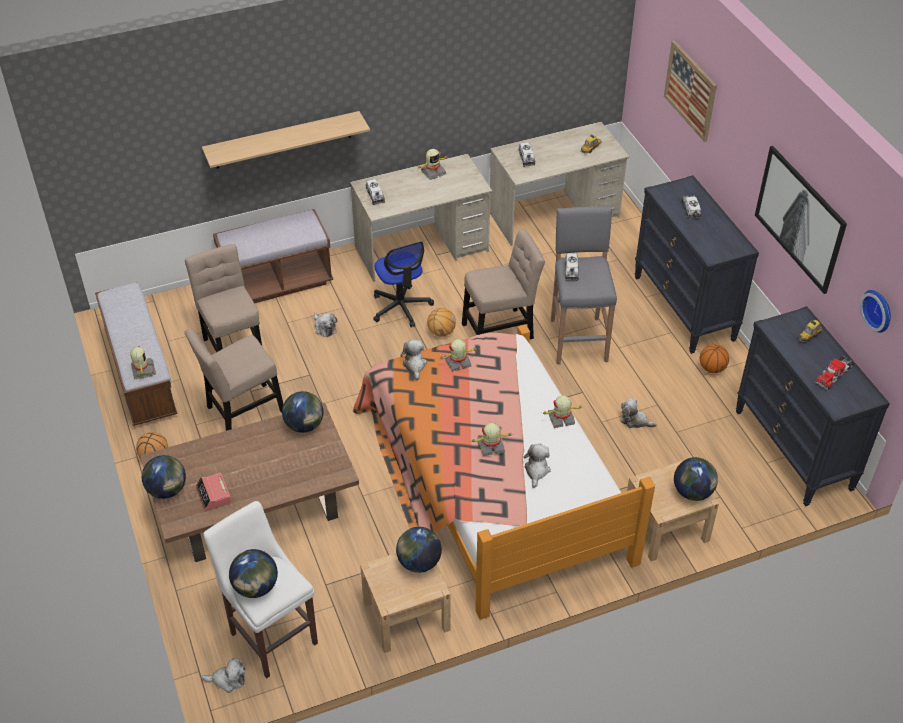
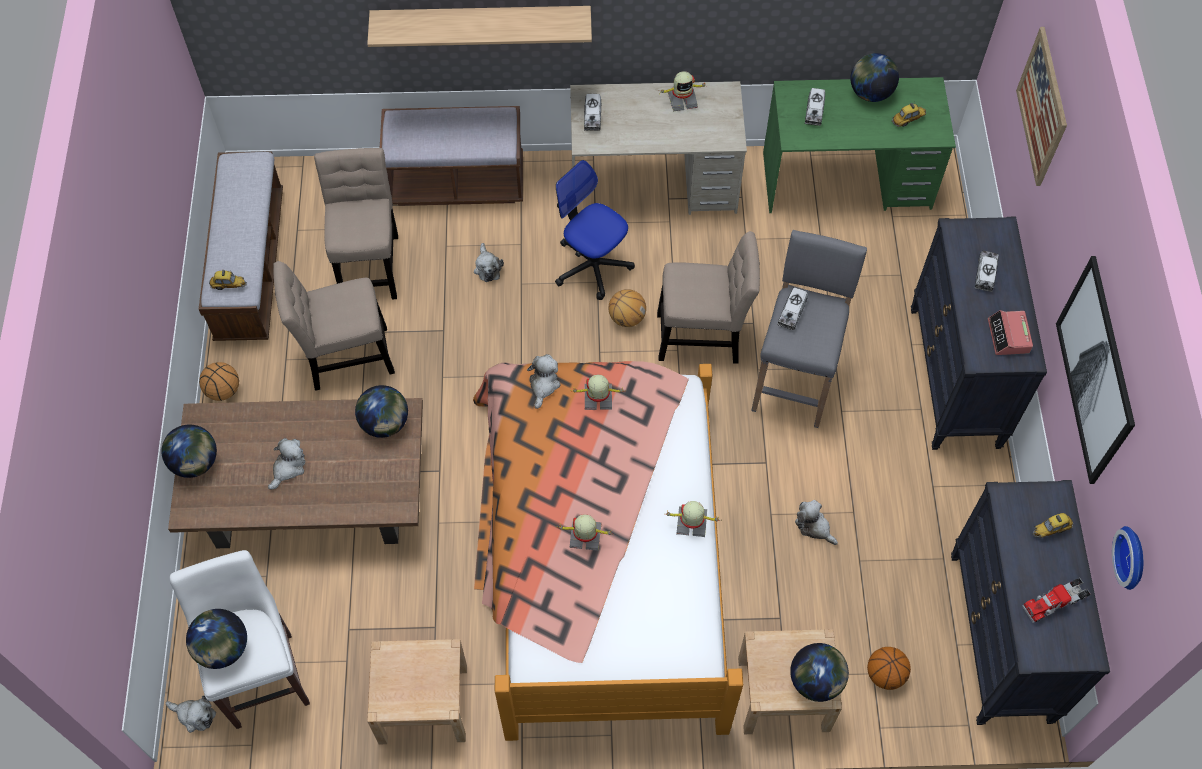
camera: 20 degrees right, 15 degrees up
(142, 370) = (228, 285): toy robot -> toy car
(214, 495) = (244, 487): alarm clock -> alarm clock (1008, 336)
(401, 307) = (592, 265): office chair -> office chair turned 135 degrees clockwise
(418, 562) = (439, 663): globe -> globe (870, 93)
(536, 470) = (628, 588): plush toy -> plush toy (288, 467)
(554, 215) = (846, 181): beige desk -> green desk
(712, 368) = (949, 481): basketball -> basketball (885, 674)

